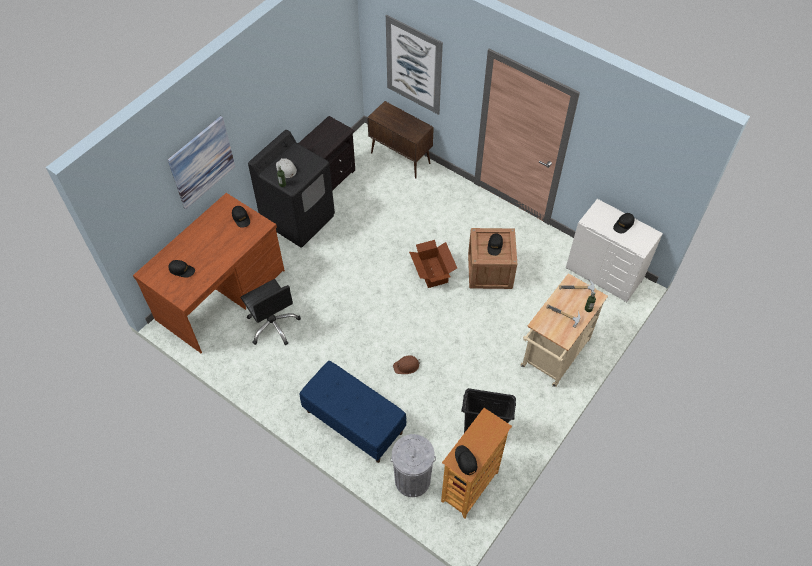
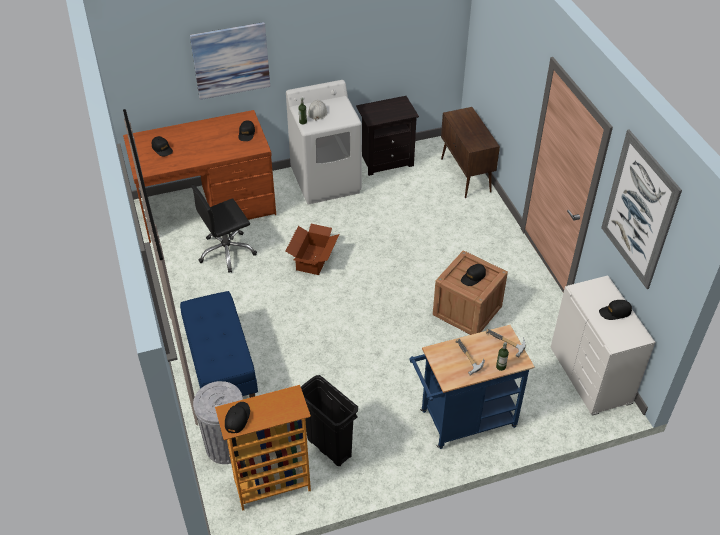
camera: 35 degrees right, 10 degrees down
(273, 325) = (227, 252): black office chair -> black office chair turned 60 degrees clockwise
(298, 219) = (326, 181): black washing machine -> white washing machine
(406, 366) = (311, 348): brown hard hat -> none
(413, 65) = (498, 68): picture -> picture (639, 210)
(432, 272) = (408, 283): cardboard box -> cardboard box (313, 259)
(553, 357) = (462, 421): beige cart -> blue cart

